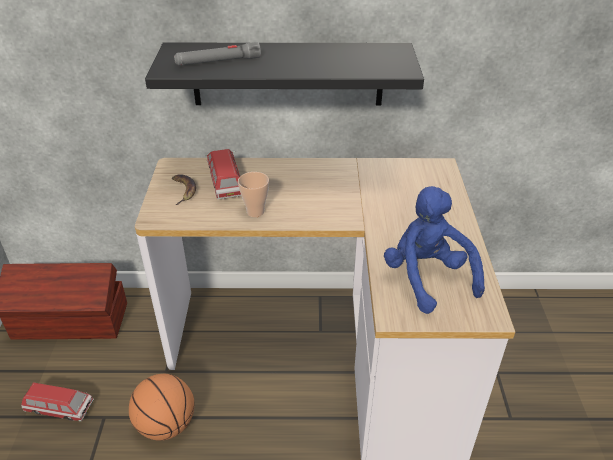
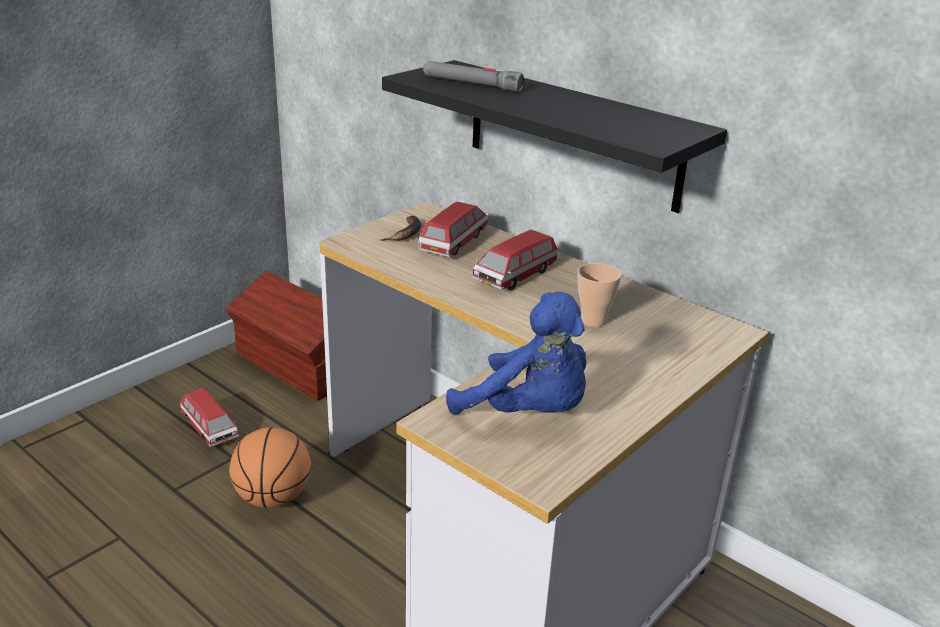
camera: 40 degrees right, 10 degrees down
(255, 212) = (442, 277): cup -> cup (593, 321)
(294, 188) = (514, 276): none -> toy car
(427, 278) = (528, 412): blue plush toy -> blue plush toy turned 105 degrees clockwise

